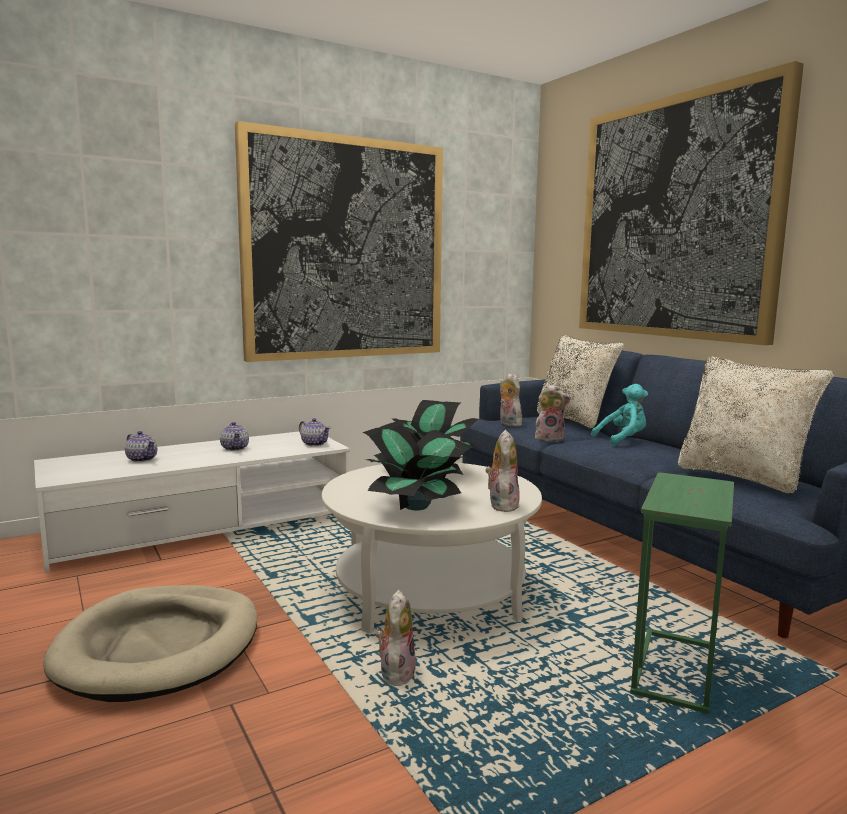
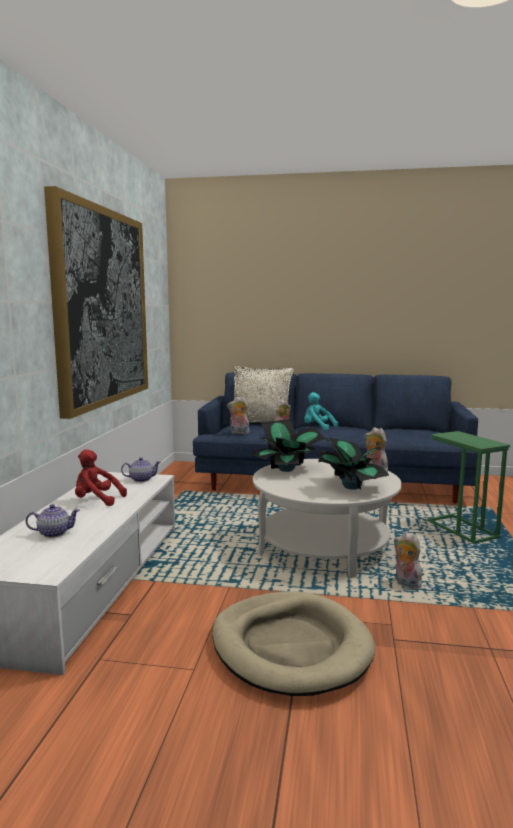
camera: 50 degrees left, 0 degrees up
(235, 448) = (96, 500): teapot -> red plush toy
(623, 440) = (317, 428): turquoise plush toy -> turquoise plush toy turned 75 degrees counterclockwise
(675, 219) = (298, 288): picture -> none
(741, 479) = (409, 433): beige pillow -> none

